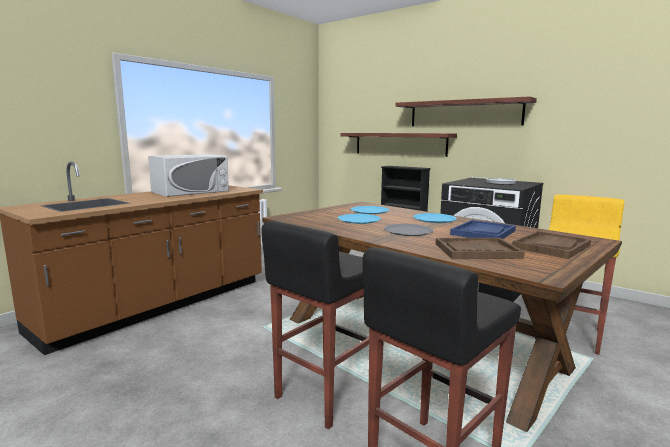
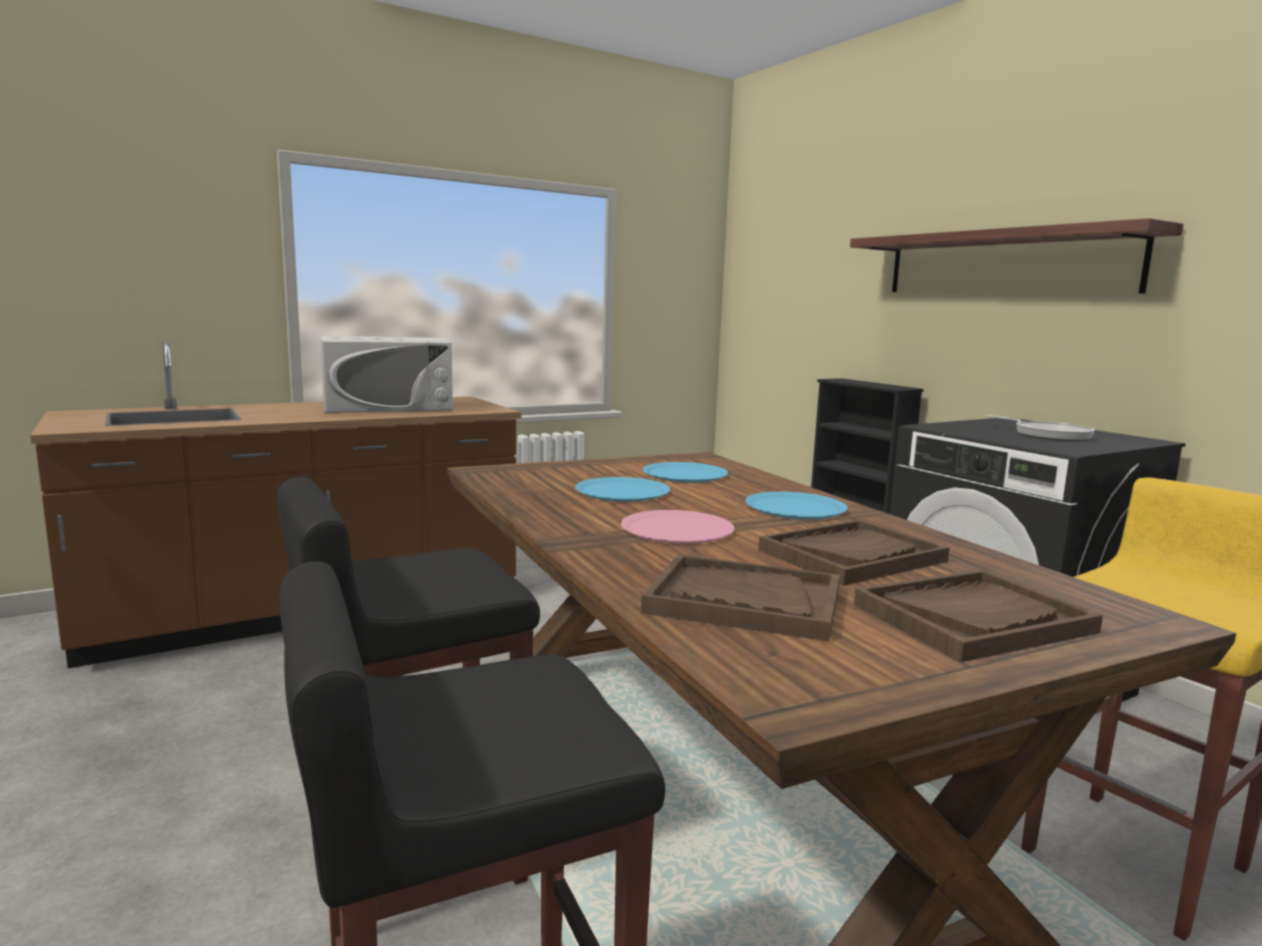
camera: 20 degrees right, 0 degrees up
(399, 144) = (865, 331): shelf -> none
(408, 231) = (677, 529): grey plate -> pink plate
(483, 232) = (852, 555): blue tray -> brown tray

